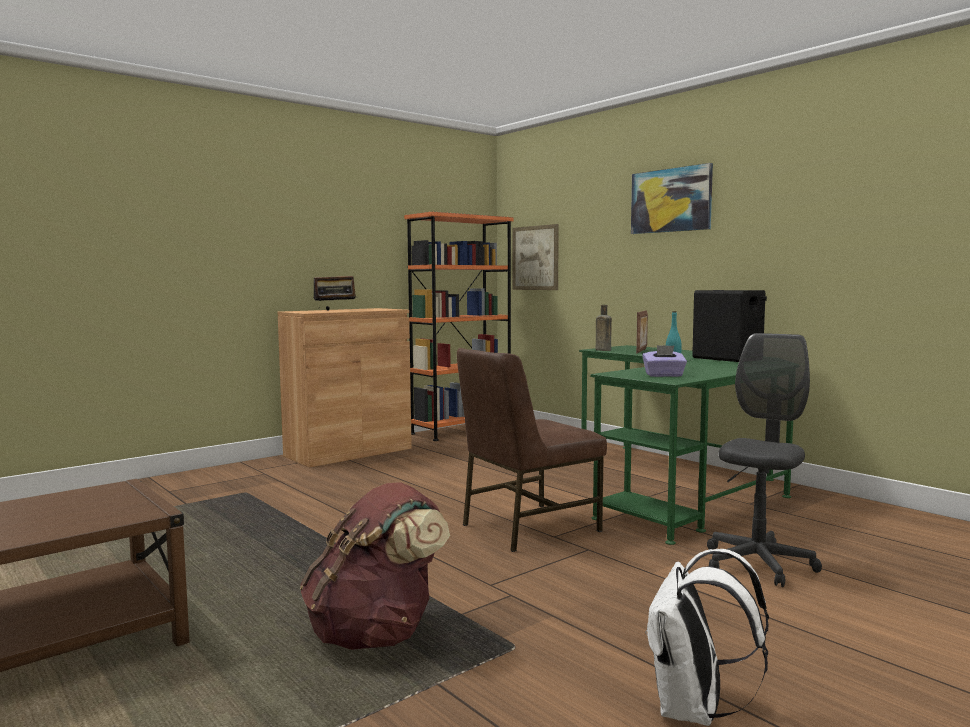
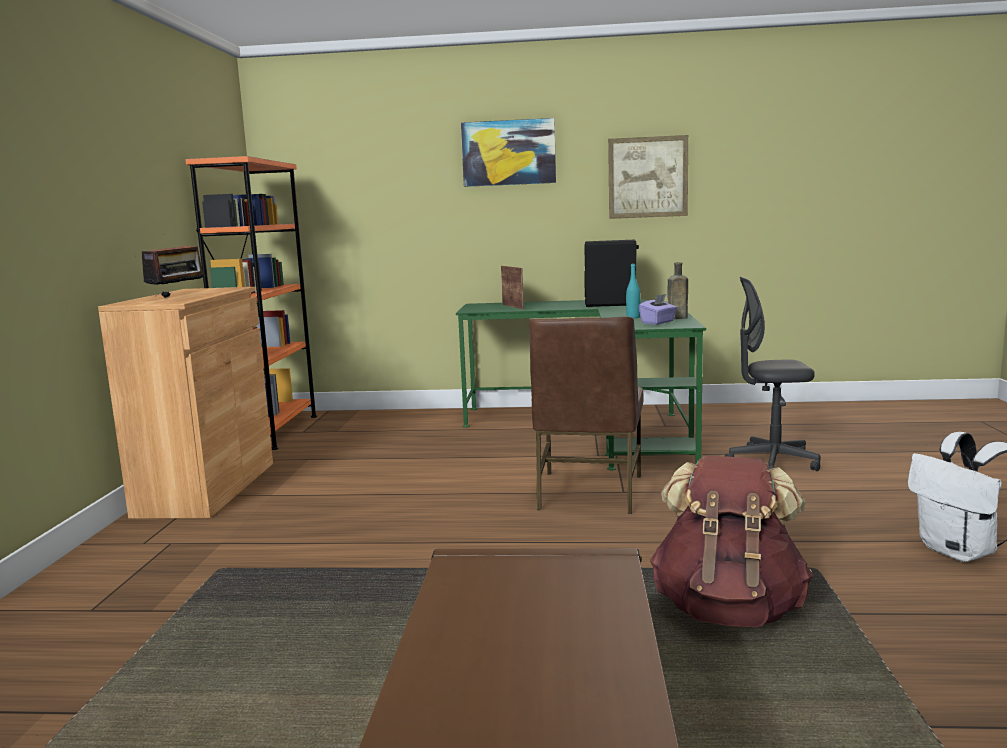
camera: 45 degrees left, 5 degrees up
(535, 258) = (322, 214): picture -> picture (648, 177)
(602, 350) = (479, 310): brown bottle -> brown bottle (676, 318)
(758, 564) = (772, 462): grey office chair -> grey office chair turned 75 degrees counterclockwise

